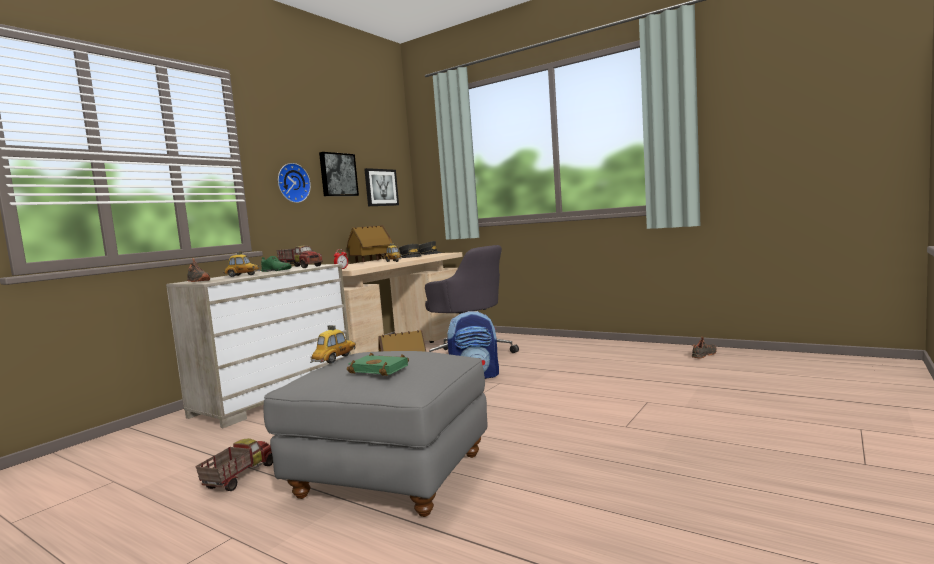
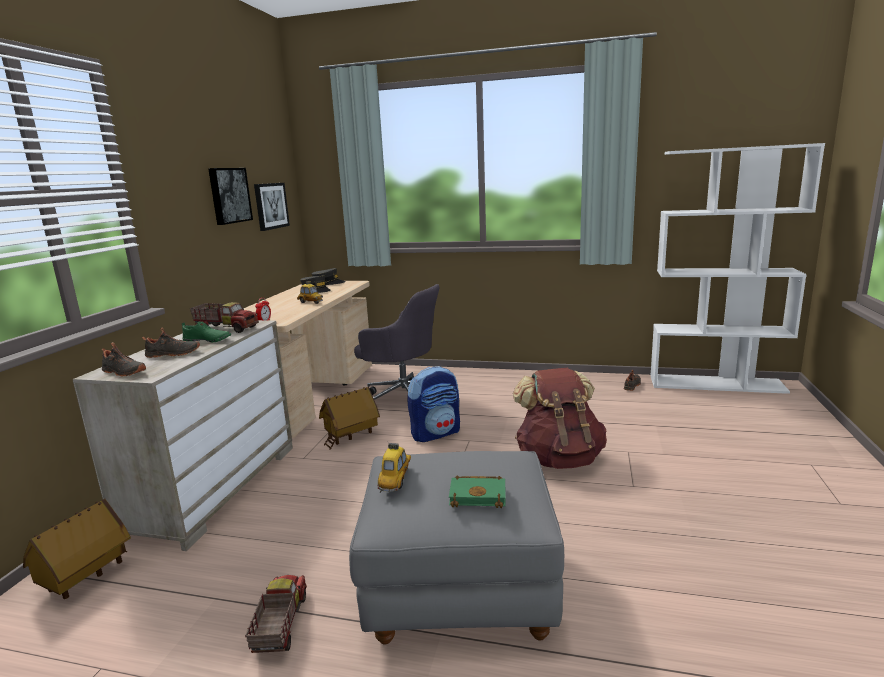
camera: 20 degrees left, 10 degrees up
(242, 275) = (173, 354): toy car -> black shoe
(292, 183) = (184, 212): wall clock -> none
(371, 261) = (276, 300): toy house -> toy house (86, 577)
(570, 401) = (559, 458): none -> brown backpack
(808, 358) = (716, 384): none -> white bookcase

